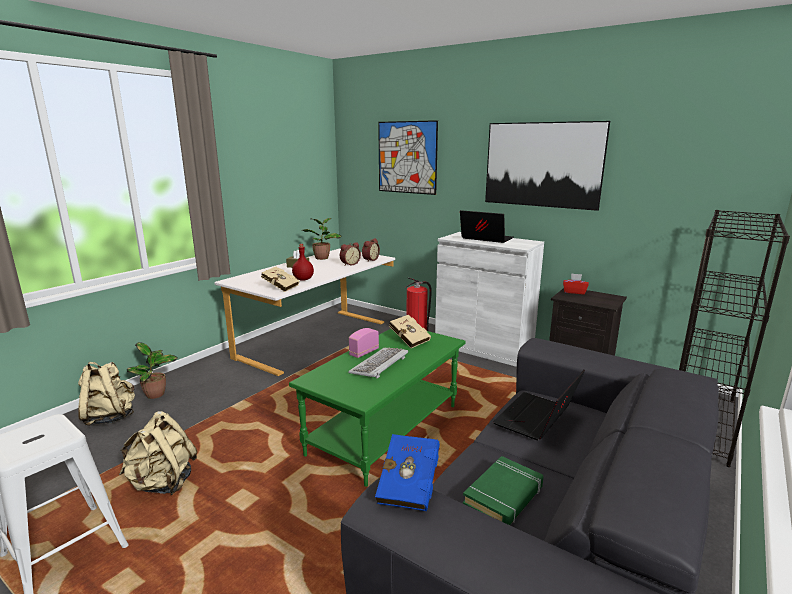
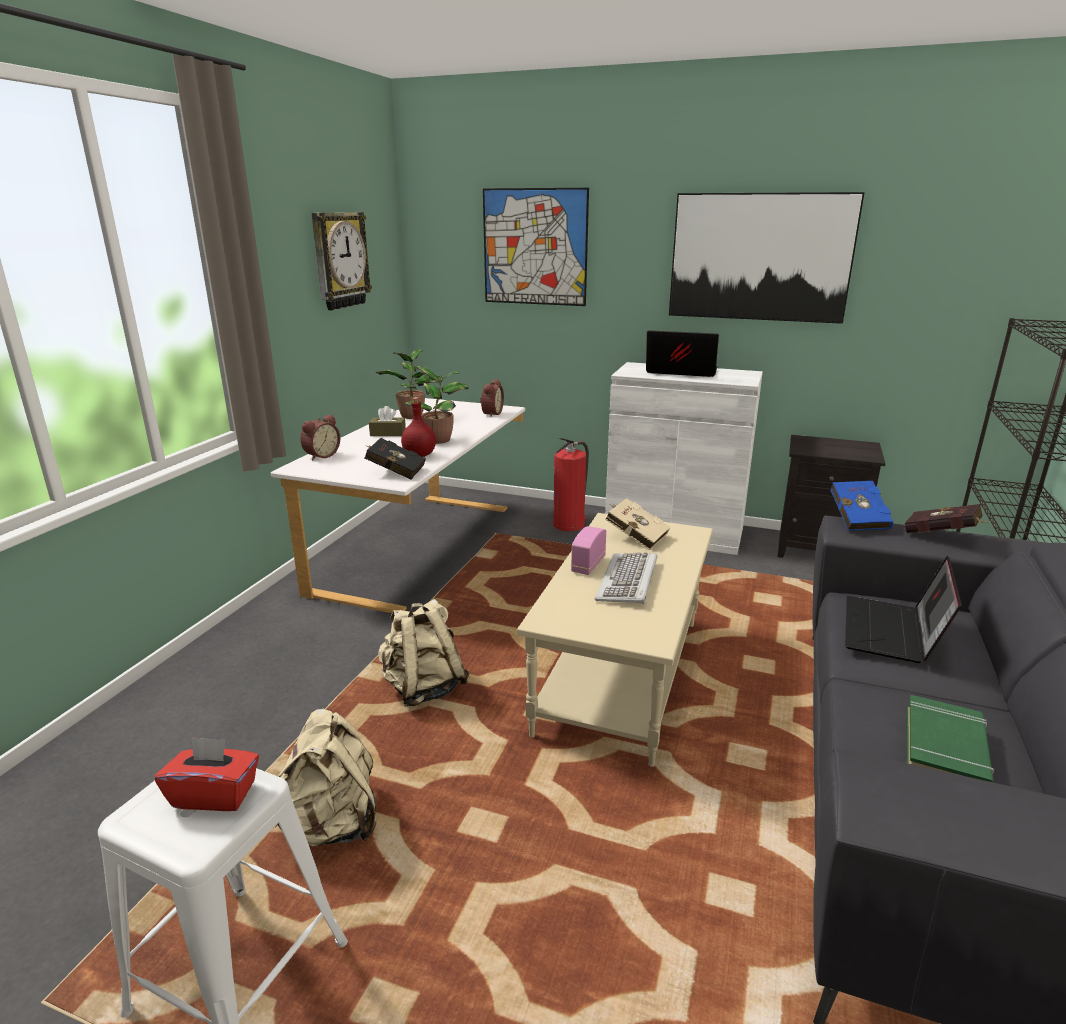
camera: 15 degrees left, 5 degrees up
(110, 417) = (153, 729): beige backpack -> beige backpack (423, 688)
(156, 394) = (211, 676): potted plant -> potted plant (440, 440)
(280, 287) = (394, 471): beige book -> black book
(284, 163) = (339, 260): none -> wall clock
(349, 264) = (466, 423): alarm clock -> alarm clock (321, 455)
(386, 430) = (622, 676): green coffee table -> beige coffee table
(410, 485) = (892, 765): blue book -> blue book (857, 519)
(574, 292) = (810, 441): red tissue box -> red tissue box (215, 794)
(603, 358) = (942, 536): none -> red book

